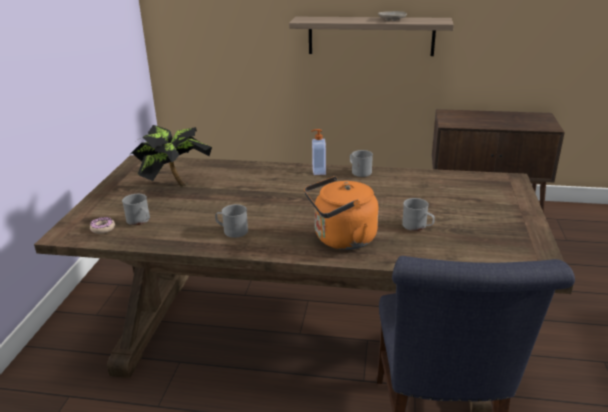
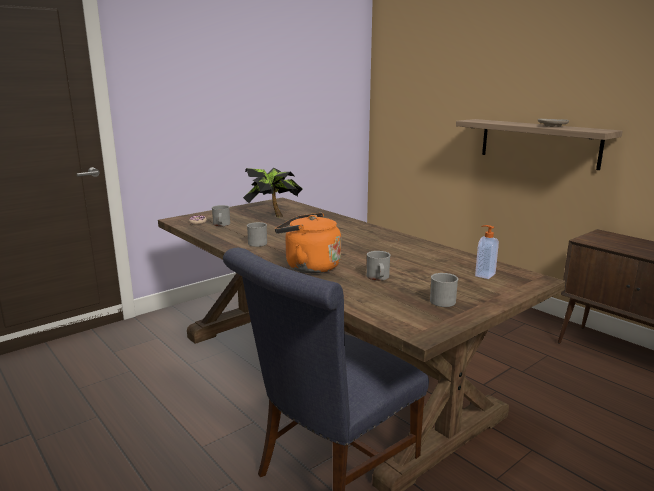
camera: 40 degrees right, 10 degrees down
(318, 171) = (378, 232): soap dispenser -> soap dispenser (484, 275)
(359, 171) = (409, 240): grey mug -> grey mug (442, 300)

